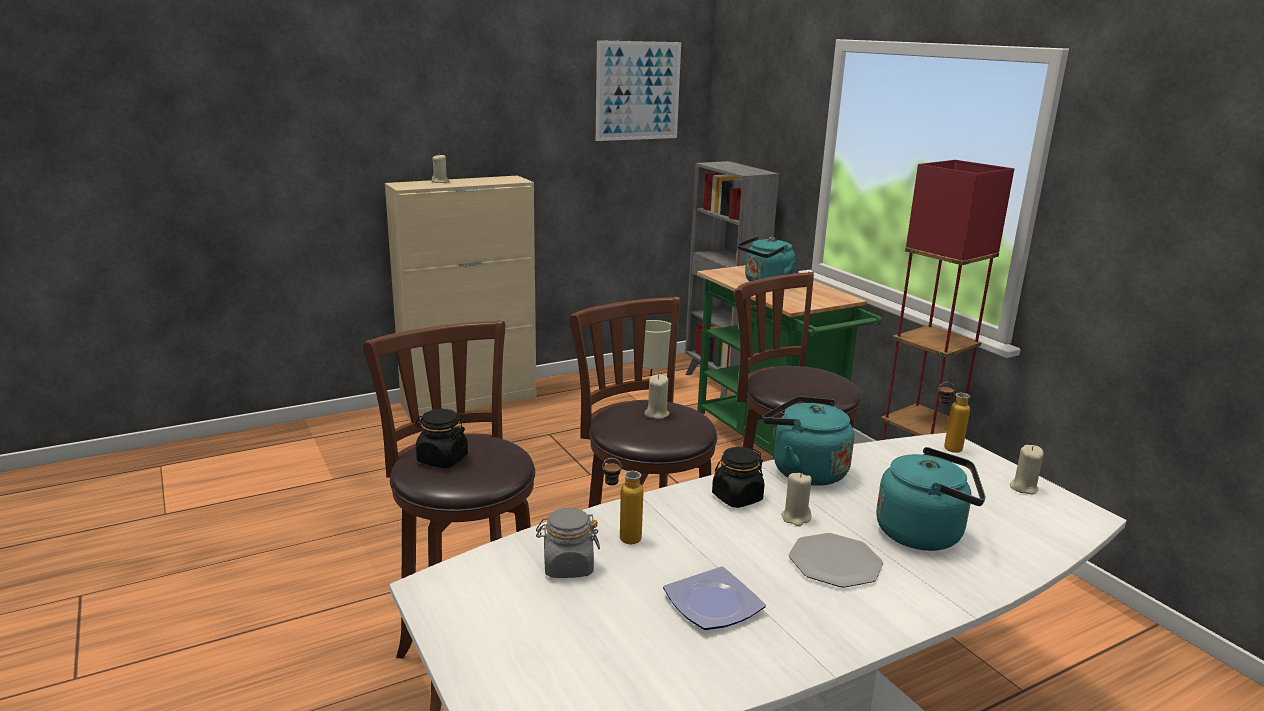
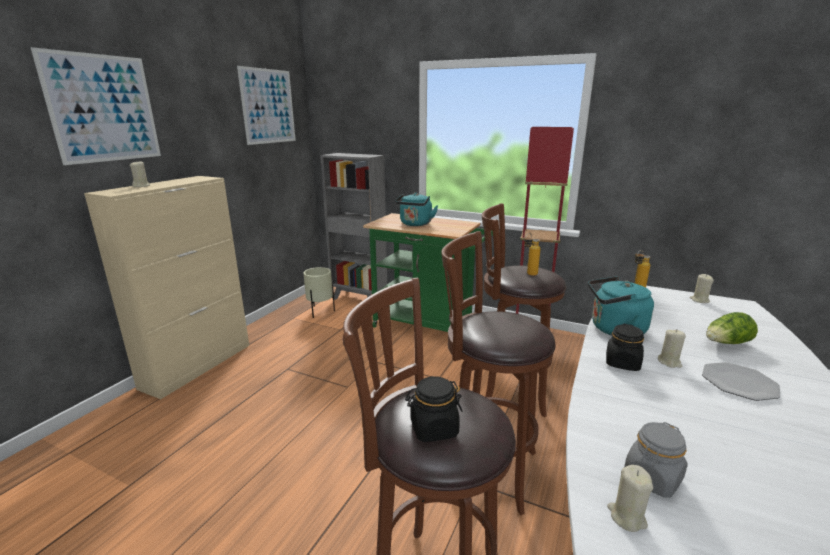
camera: 35 degrees left, 0 degrees up
(421, 96) = (103, 109): none -> picture
(621, 538) = (631, 430): bottle -> bottle (528, 274)
(656, 414) = (501, 322): beige candle -> beige candle (626, 516)
(712, 605) = (766, 453): plate -> none
(924, 534) = (726, 343): turquoise kettle -> lettuce

